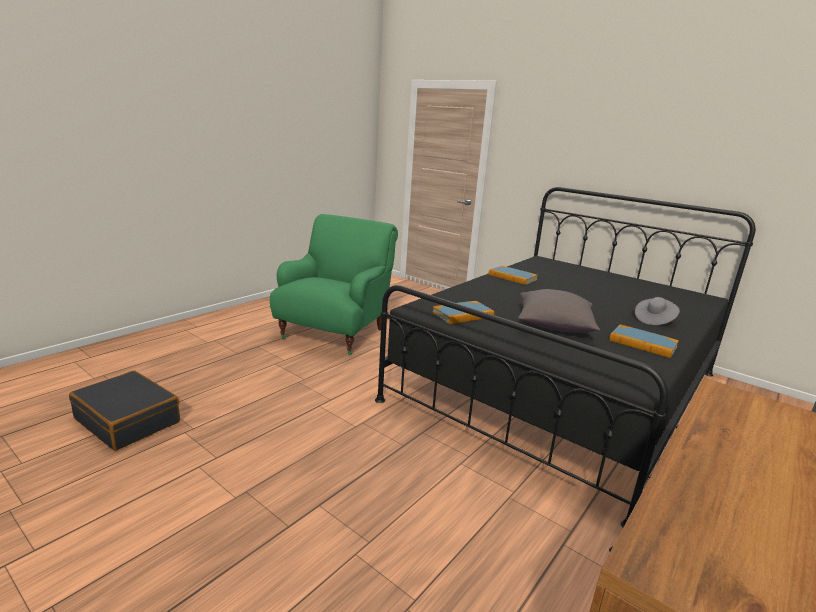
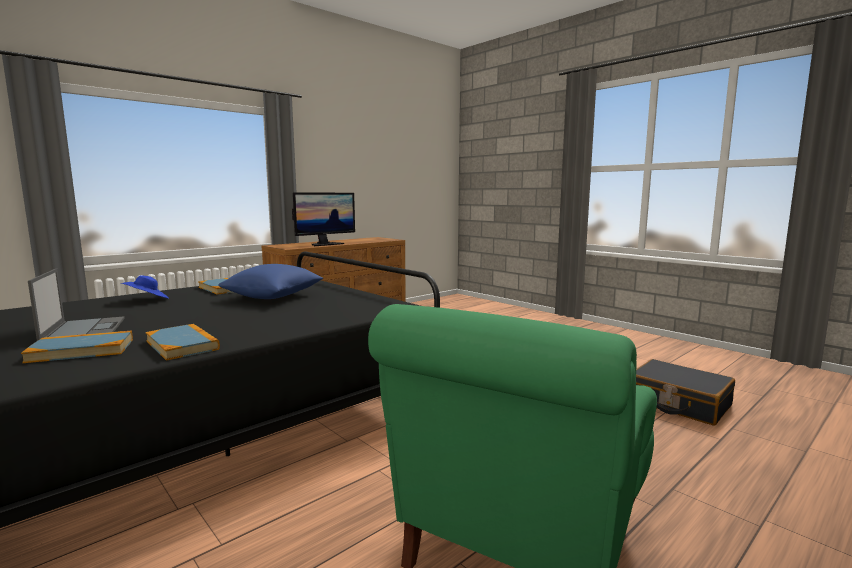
camera: 170 degrees left, 10 degrees down
(463, 315) = (354, 303): book -> book (81, 350)
(553, 325) = (273, 297): grey pillow -> blue pillow
(593, 287) = (84, 330): none -> laptop
(654, 320) = (147, 300): grey hat -> blue hat
(722, 436) = (325, 244): none -> monitor

